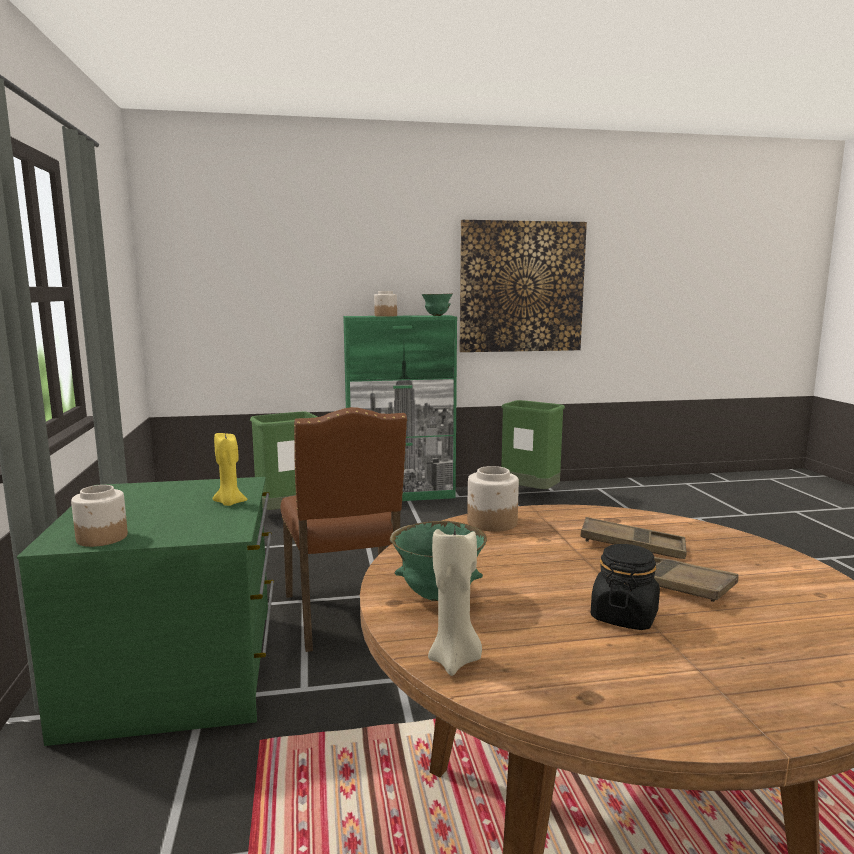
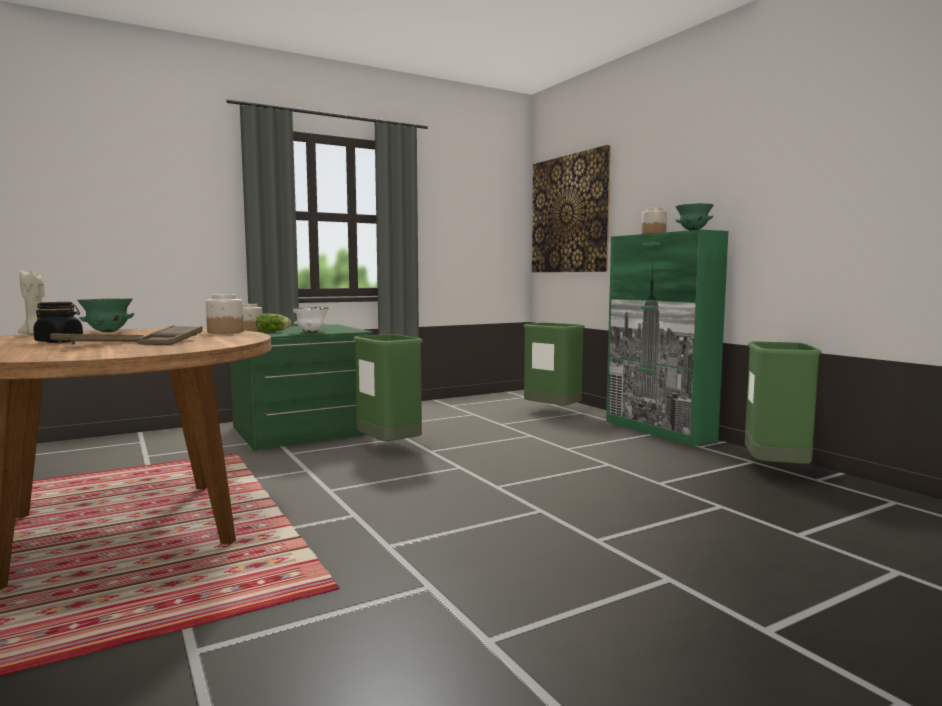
camera: 70 degrees right, 5 degrees down
(169, 523) = (273, 331): none -> lettuce
(229, 503) = (311, 332): yellow candle -> white bowl
(345, 616) = (388, 448): brown chair -> green trash can
(521, 287) = (822, 186): picture -> picture (569, 214)

